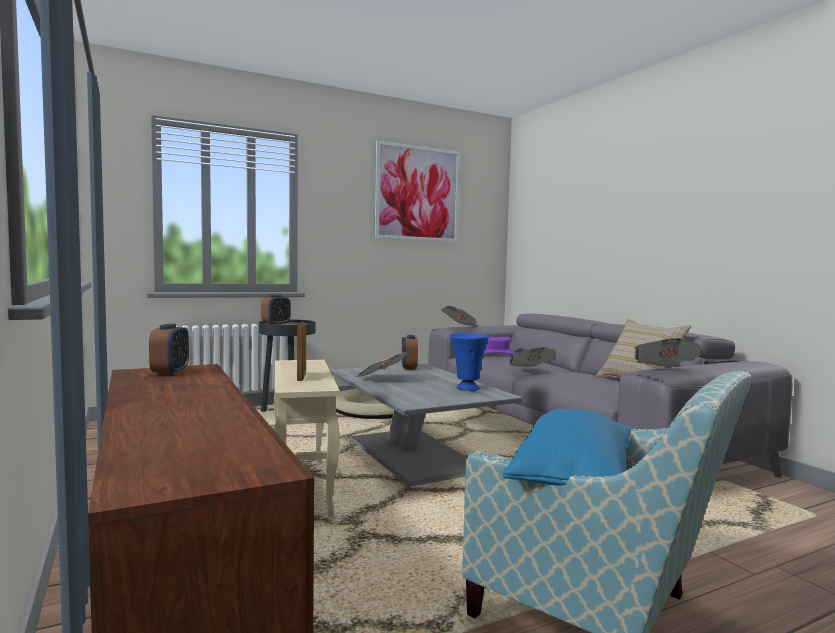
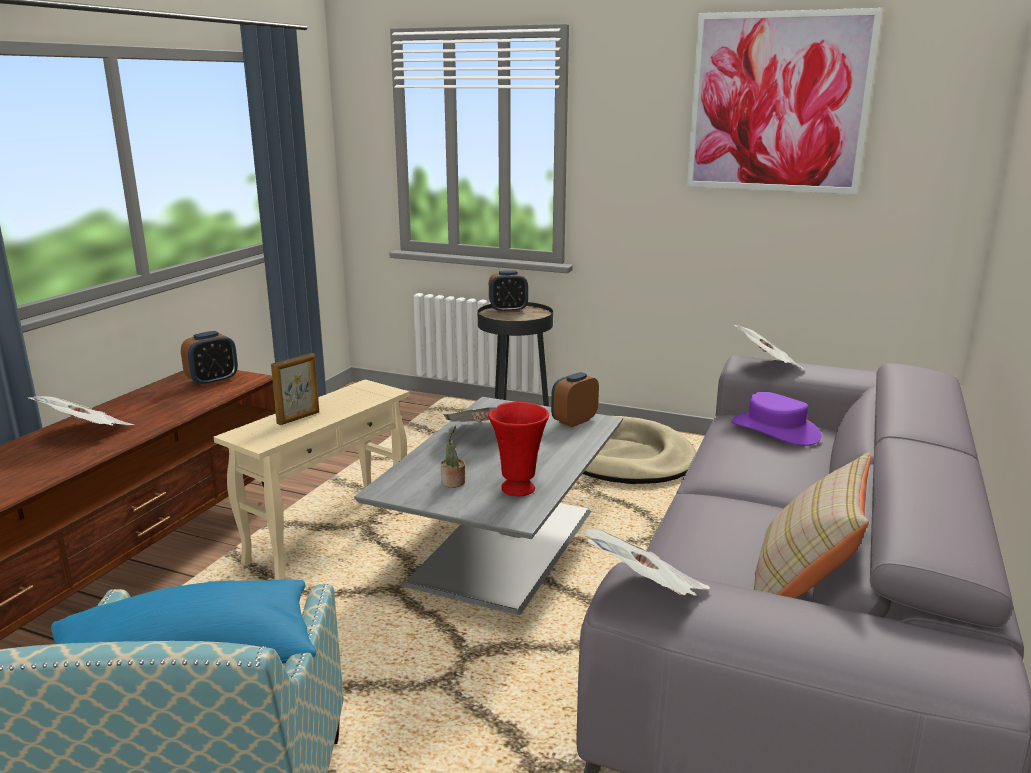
camera: 50 degrees right, 15 degrees up
(434, 394) = (453, 483): none -> potted plant
(467, 388) = (518, 488): blue vase -> red vase
(531, 371) = (710, 488): newspaper -> newspaper (87, 432)

